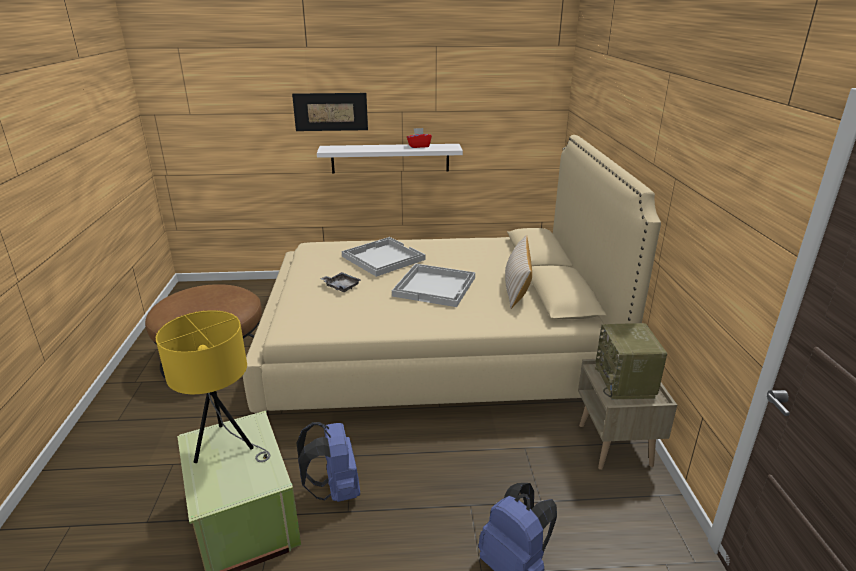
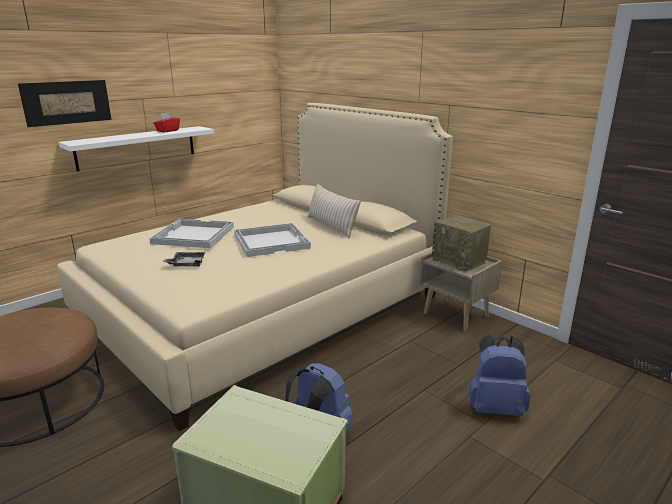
camera: 40 degrees left, 5 degrees down
(226, 447) = (241, 427): yellow table lamp -> none

